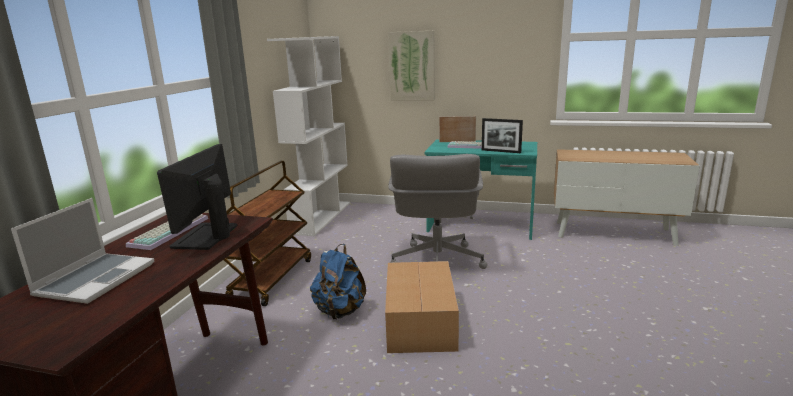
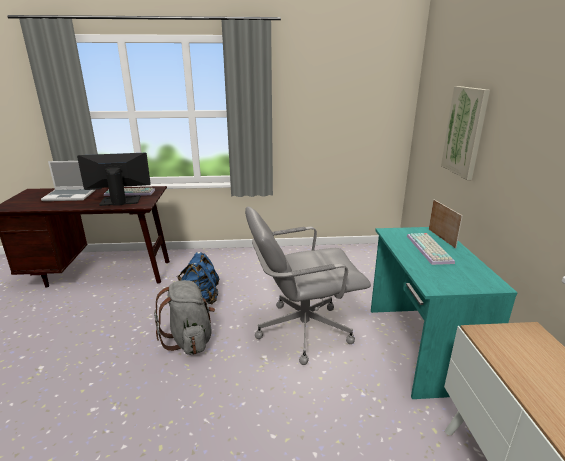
camera: 70 degrees right, 5 degrees up
(272, 279) = (240, 261): brown cart -> none
(321, 217) = (358, 250): white bookcase -> none
(419, 322) = (190, 340): cardboard box -> grey backpack
(501, 151) = (419, 268): picture frame -> none

